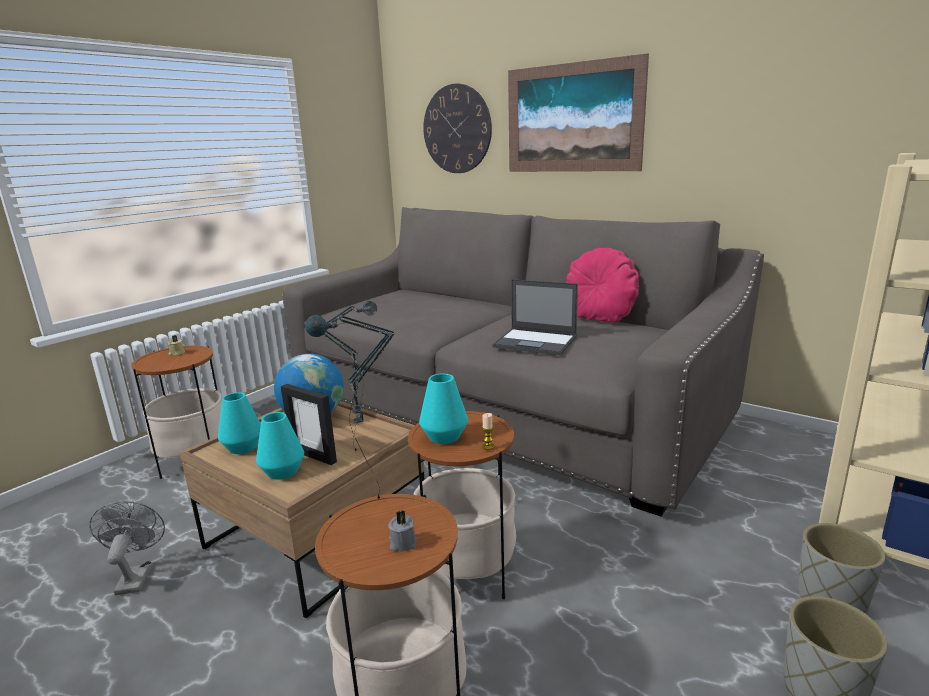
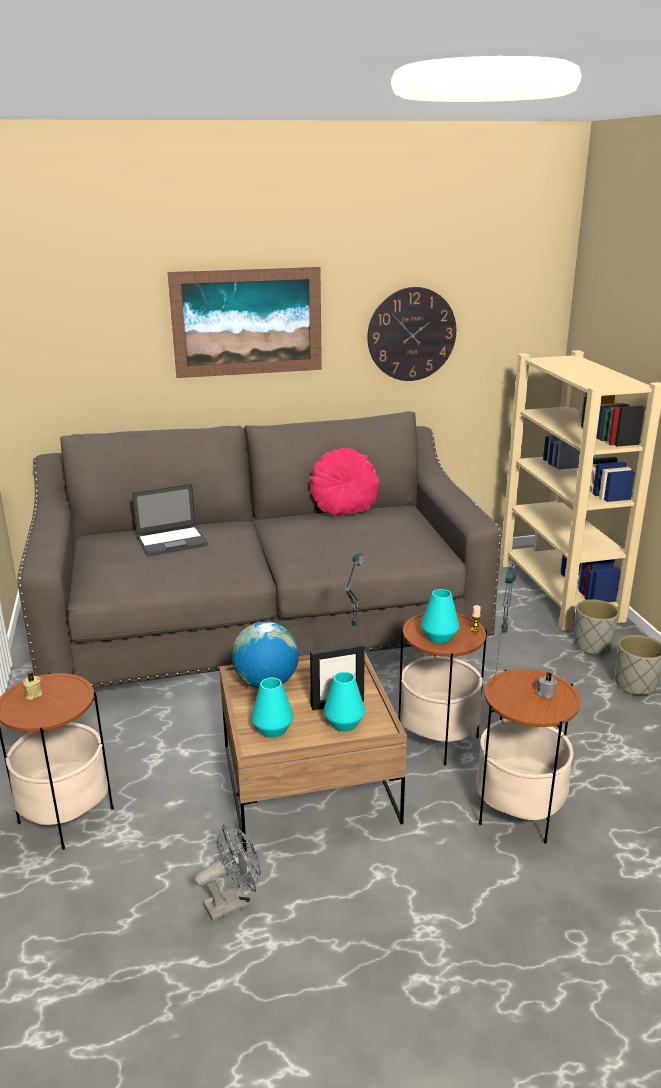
camera: 50 degrees left, 5 degrees up
(136, 576) = (233, 902): grey fan -> grey fan turned 120 degrees clockwise
(457, 129) = (96, 333): wall clock -> wall clock (411, 334)
(536, 342) = (352, 547): laptop -> laptop (173, 541)

